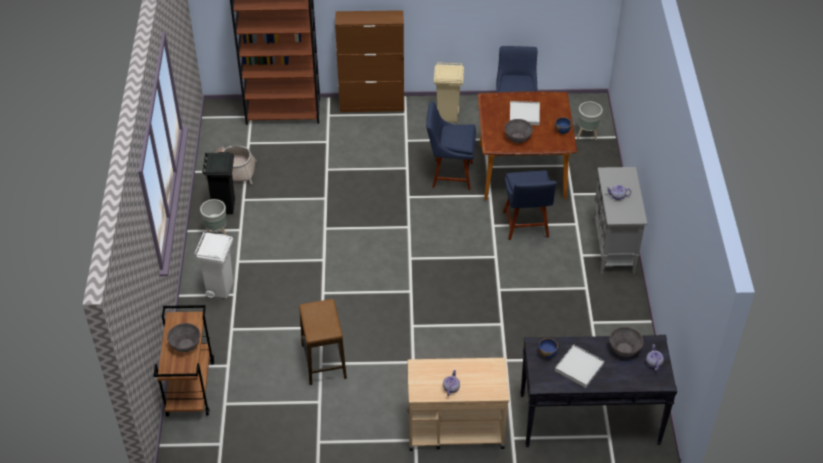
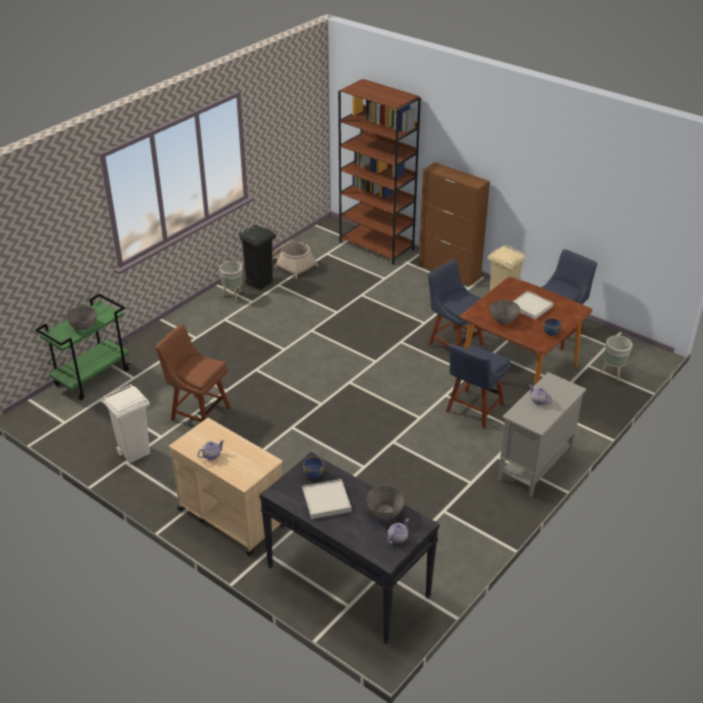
camera: 40 degrees right, 10 degrees down
(190, 388) = (93, 377): brown cart -> green cart
(220, 289) = (191, 329): white trash can -> white trash can (135, 452)
(323, 361) = (198, 413): stool -> brown chair

